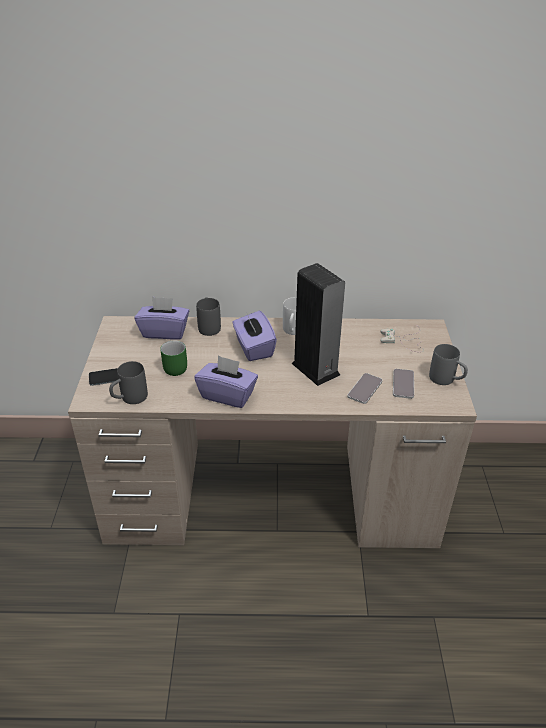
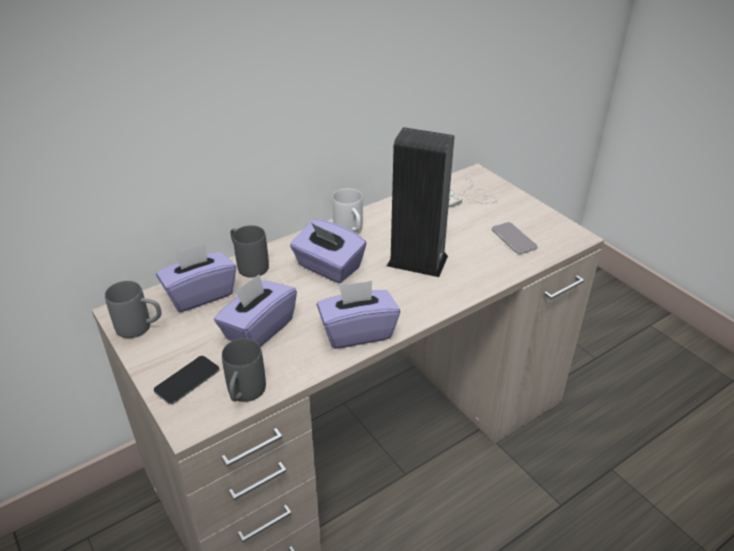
camera: 35 degrees left, 0 degrees up
(174, 366) = (258, 329): green mug -> purple tissue box
(365, 389) = (486, 259): phone -> none
(446, 380) = (545, 218): grey mug -> grey mug (141, 328)

